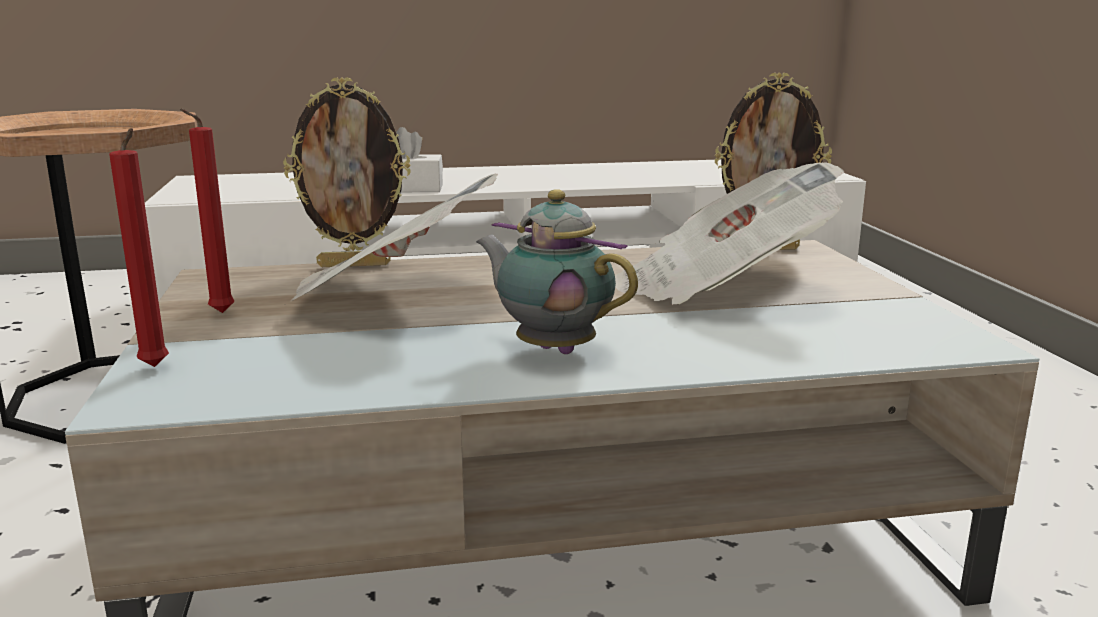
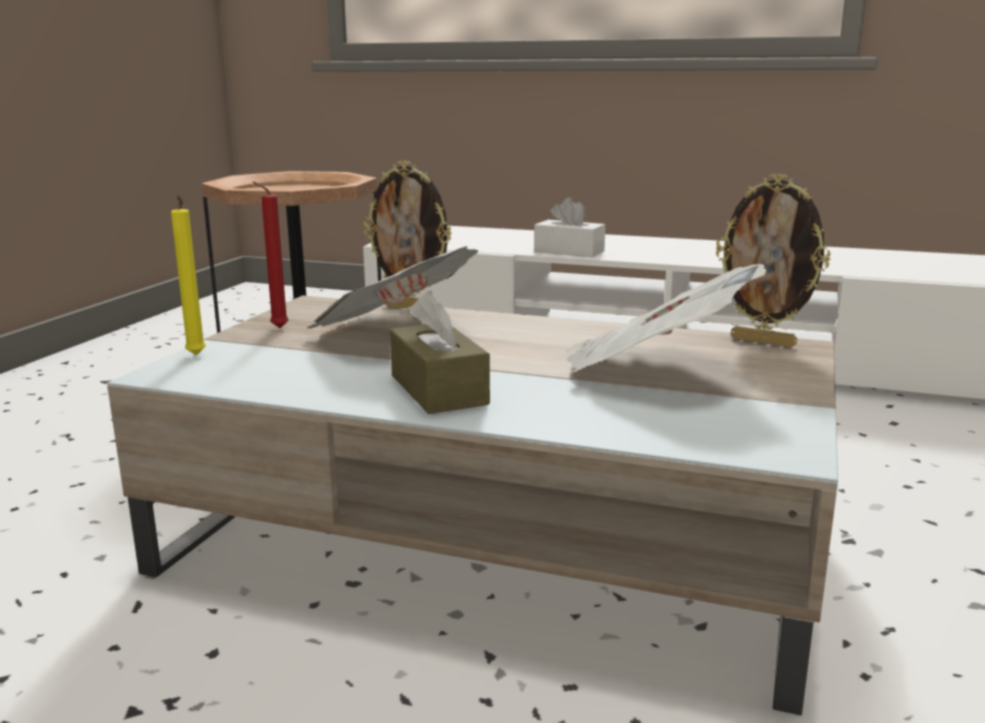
camera: 30 degrees right, 0 degrees up
(156, 368) = (196, 356): red candle -> yellow candle
(551, 349) = (438, 390): teapot -> brown tissue box

